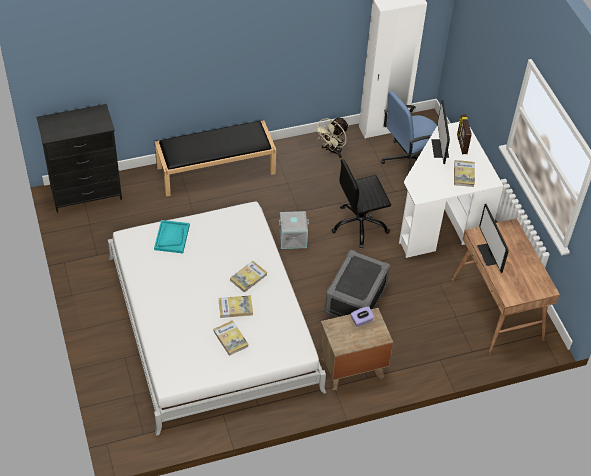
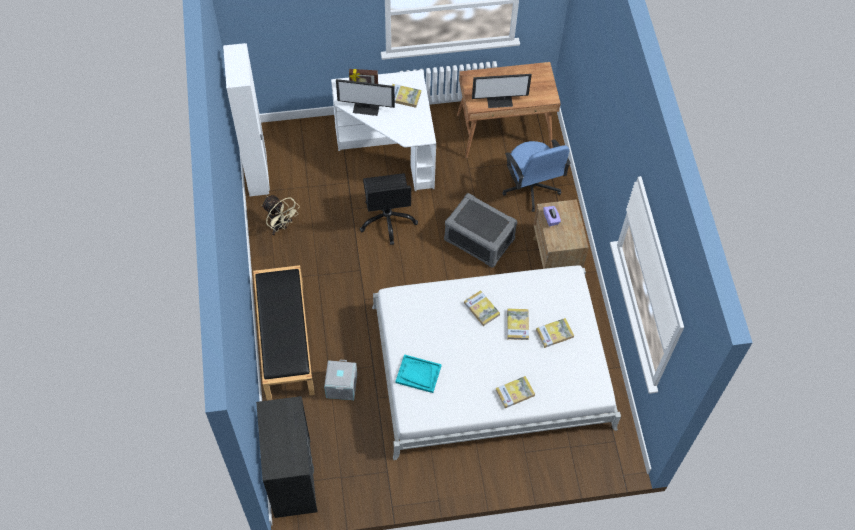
camera: 80 degrees left, 10 degrees up
(161, 311) = (515, 393): none -> book
(293, 237) = (393, 280): grey storage box -> grey storage box (341, 385)
(408, 160) = (308, 162): blue office chair -> blue office chair (530, 187)

